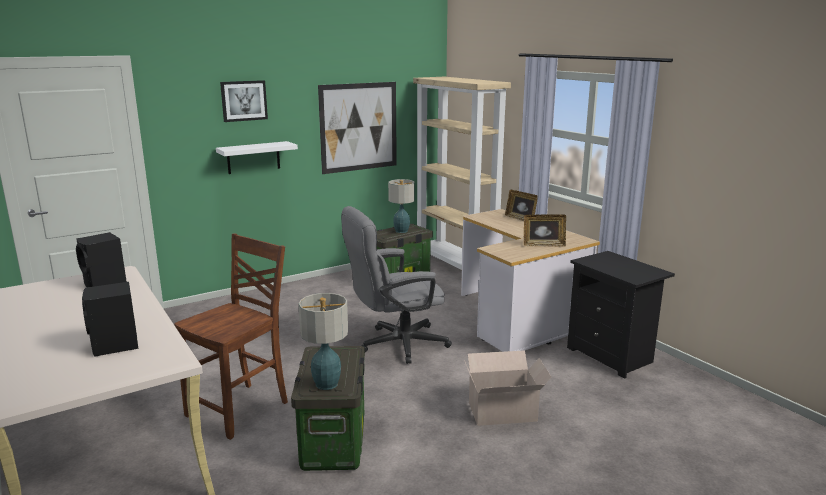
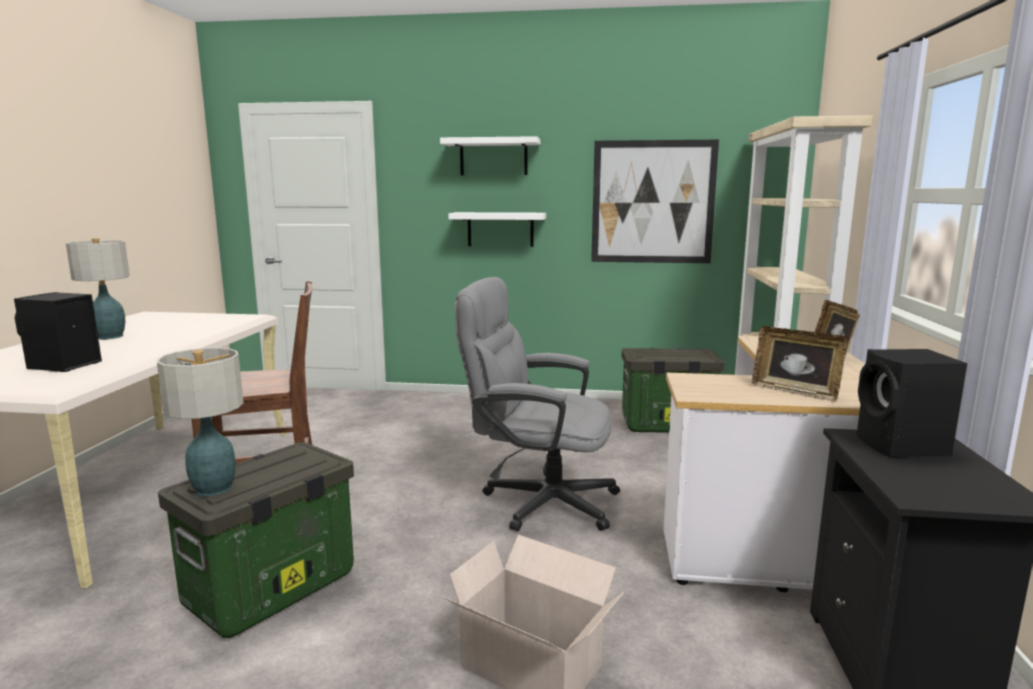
camera: 40 degrees right, 5 degrees down
(105, 284) = (211, 322): black speaker -> black speaker (902, 447)
(244, 100) = (493, 157): picture -> white shelf
(402, 231) = (676, 353): table lamp -> table lamp (110, 337)

